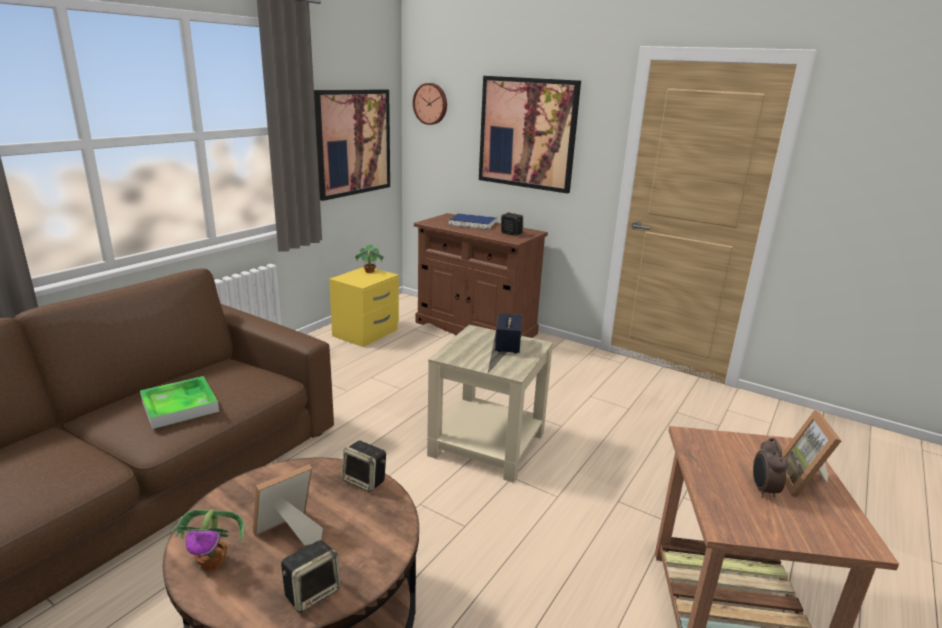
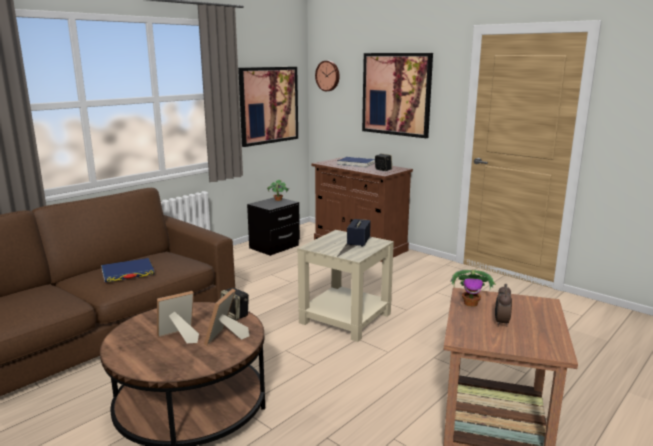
camera: 10 degrees right, 5 degrees down
(180, 406) = (128, 273): tray -> blue book
(213, 562) = (130, 347): potted plant -> potted plant (471, 303)
(312, 592) = (185, 364): speaker -> none
(366, 333) = (275, 247): yellow nightstand -> black nightstand
(804, 483) = (535, 320): picture frame -> picture frame (225, 338)

